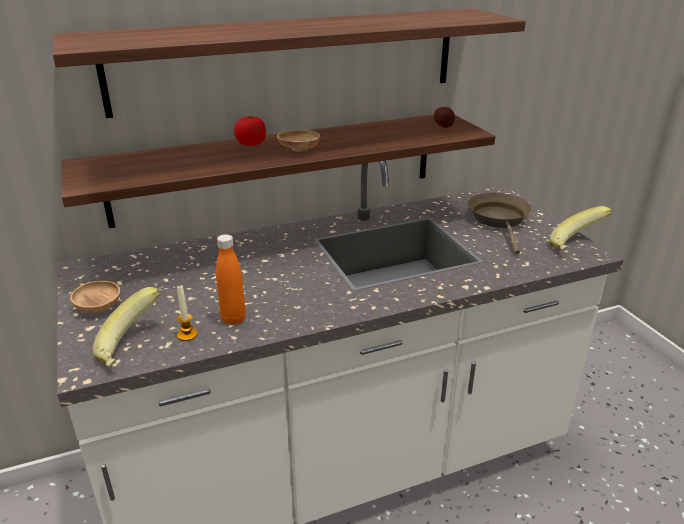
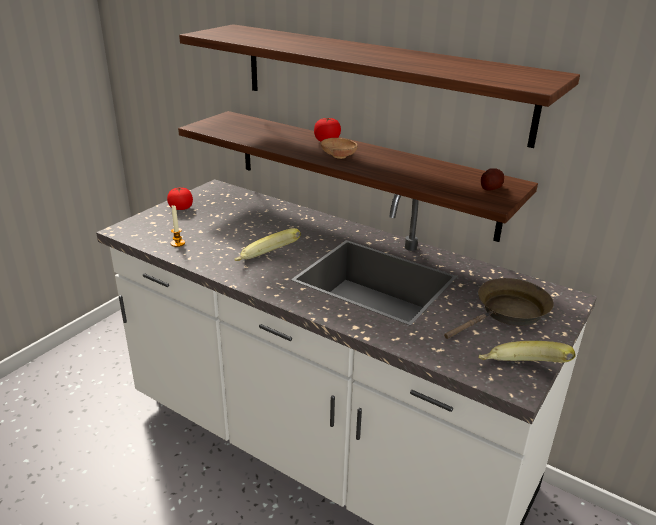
camera: 55 degrees right, 0 degrees up
(98, 307) = (181, 208): brown bowl -> tomato
(132, 346) = (152, 233): banana -> banana (267, 262)
(233, 319) = (208, 250): orange bottle -> none

